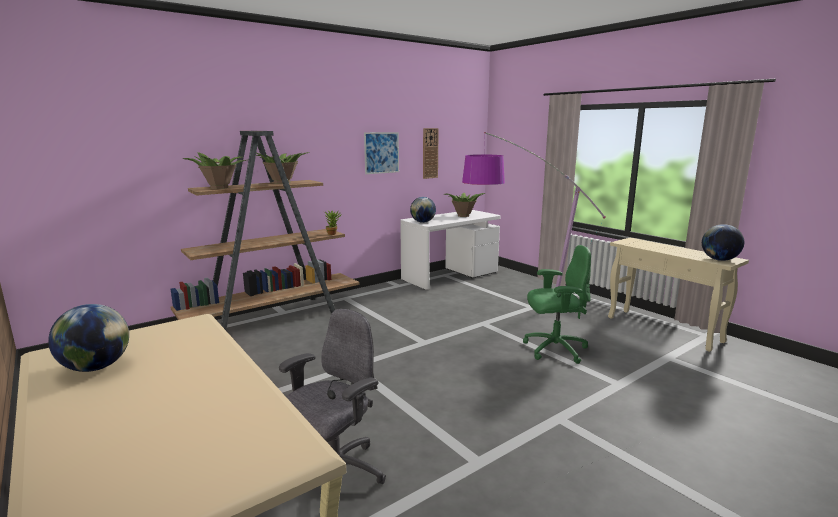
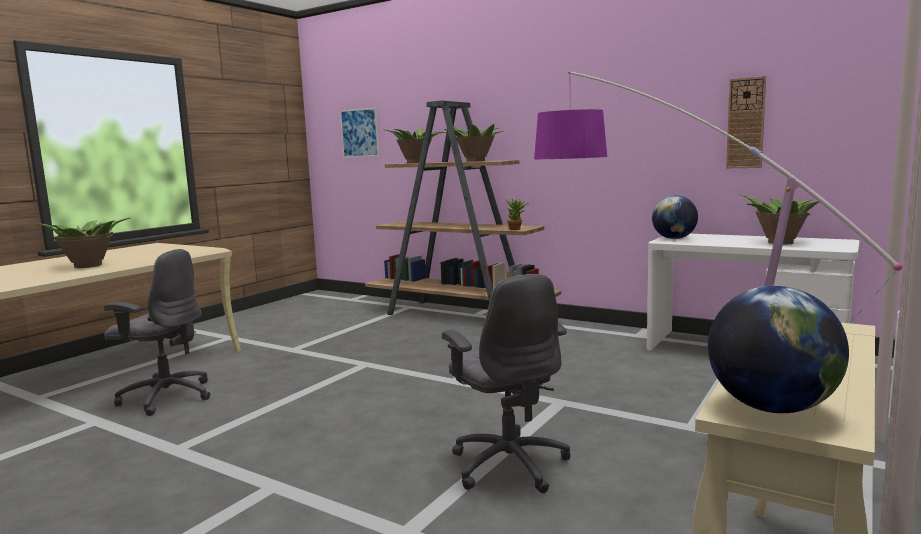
camera: 70 degrees right, 5 degrees down
(96, 367) = (126, 251): globe -> none
(210, 384) = (87, 266): none -> potted plant
(381, 152) = (642, 124): picture -> picture (359, 133)
(554, 349) = (509, 464): green office chair -> grey office chair

